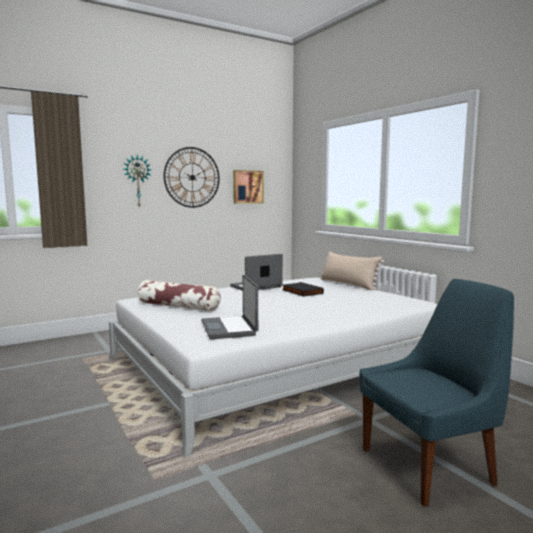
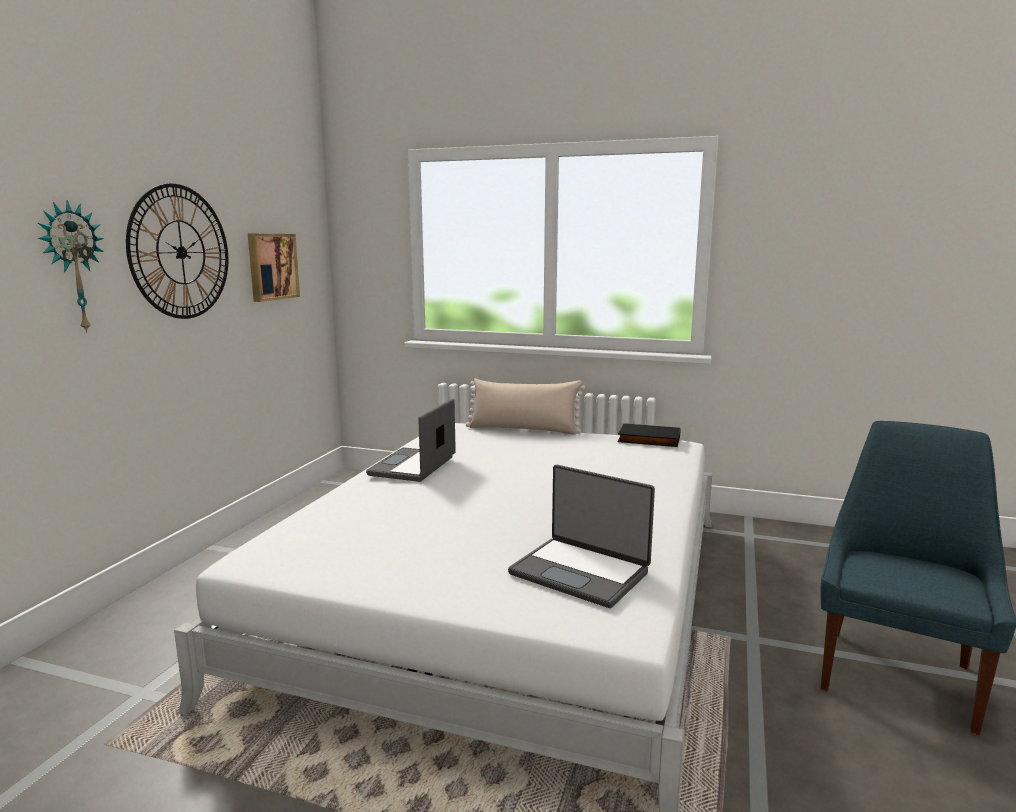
camera: 40 degrees left, 5 degrees up
(178, 306) = (379, 551): pillow -> none
(301, 292) = (503, 460): black book -> black book (648, 440)

